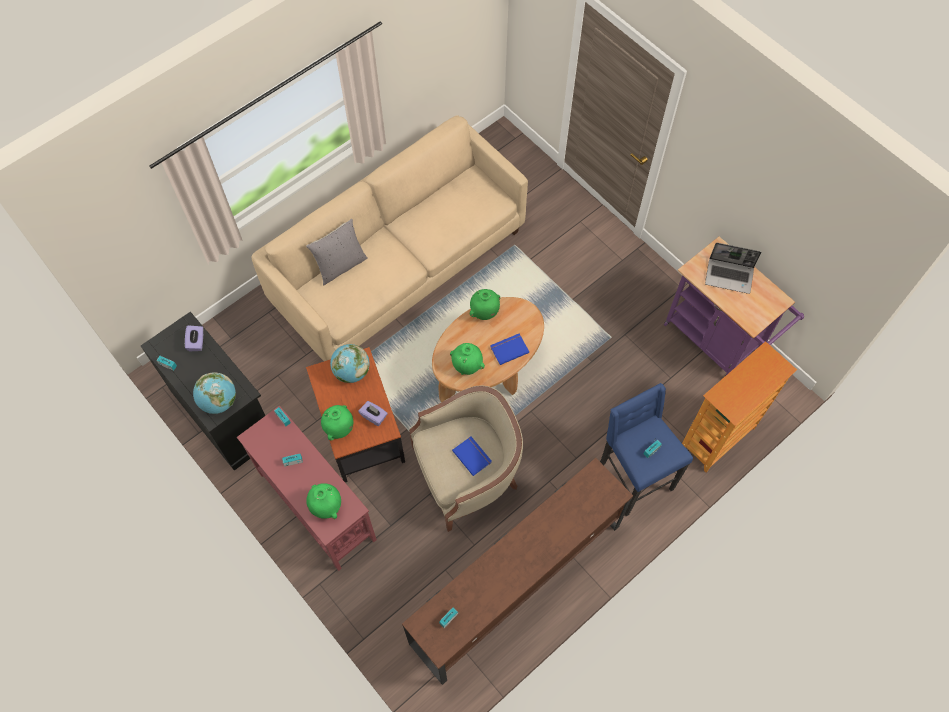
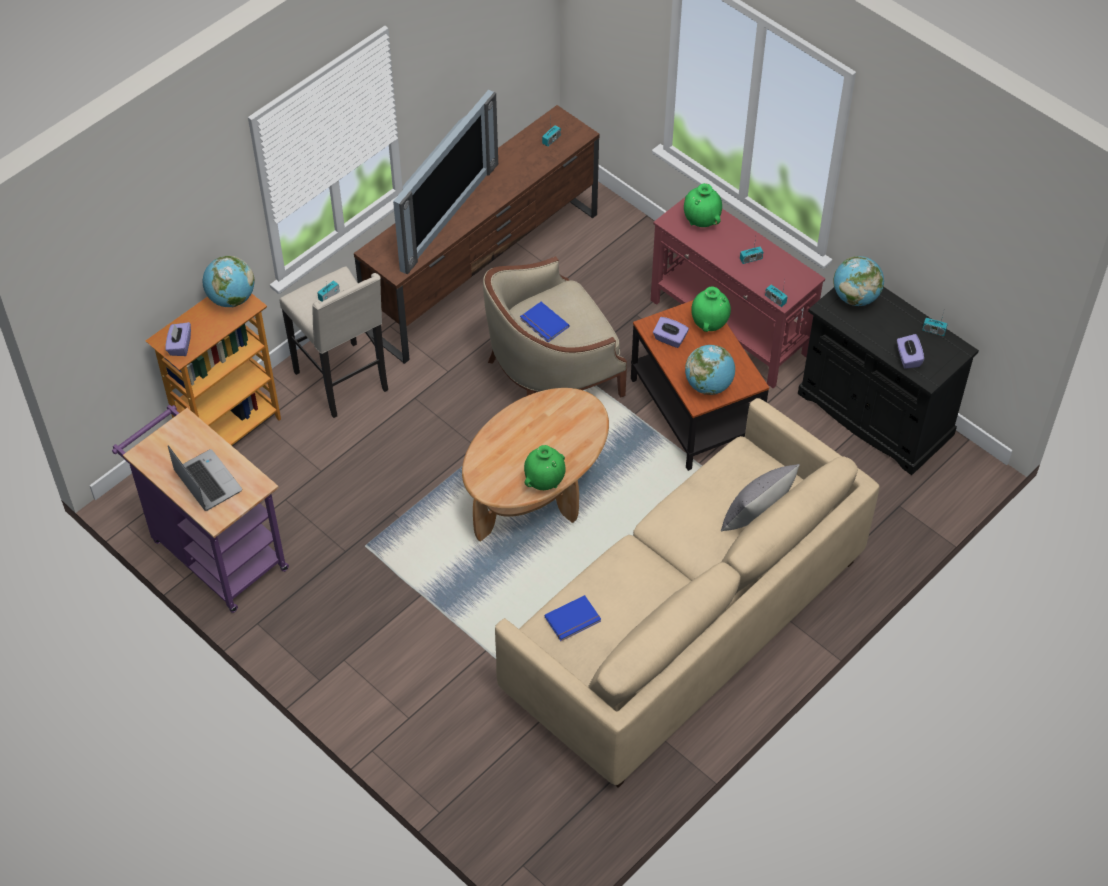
camera: 175 degrees right, 10 degrees down
(467, 366) = (560, 414): green vase -> none
(509, 349) = (508, 438): blue book -> blue book (573, 620)
(553, 533) = (444, 214): none -> television
(632, 477) = (344, 382): blue stool -> beige stool
(729, 276) = (206, 481): laptop -> laptop turned 45 degrees clockwise
(733, 404) = (231, 298): none -> globe
(768, 362) = (180, 346): none -> purple tissue box

